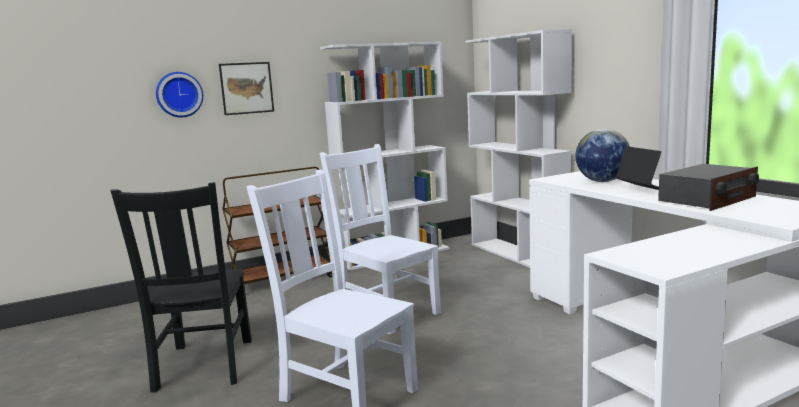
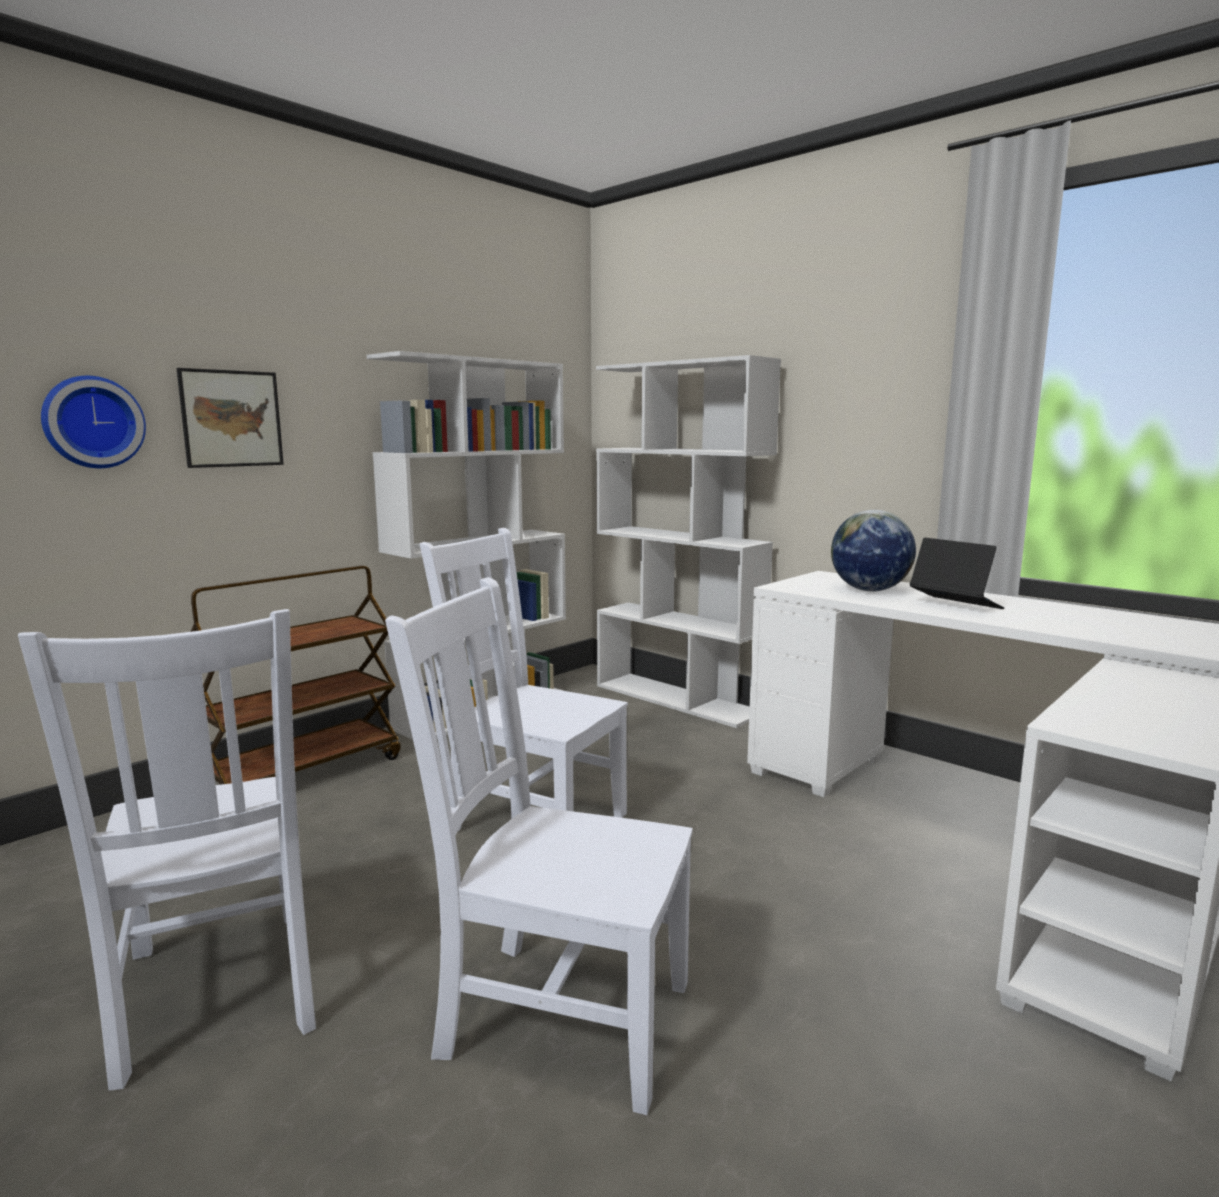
camera: 20 degrees left, 0 degrees up
(203, 366) = (217, 995): black chair -> white chair
(707, 199) = (1065, 619): radio -> none

